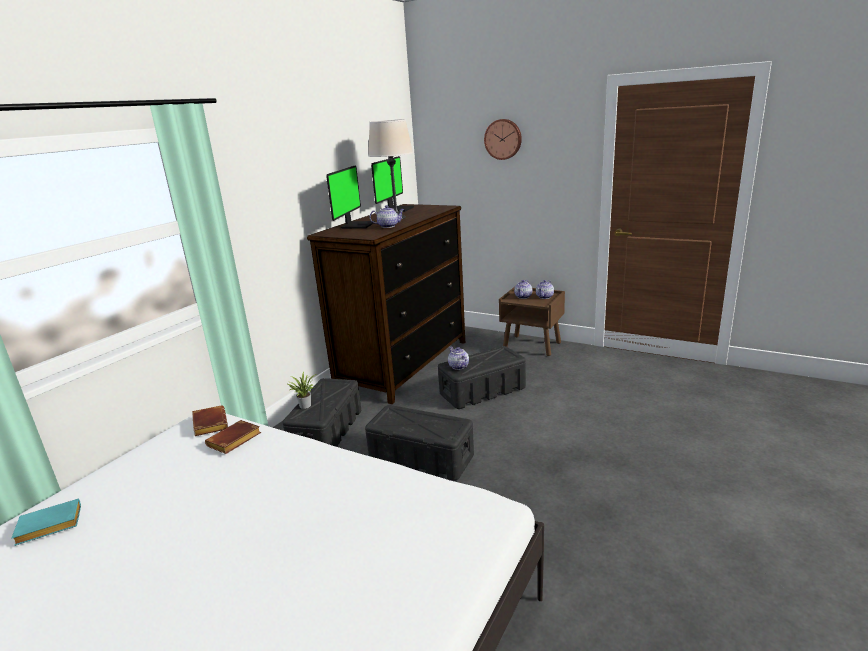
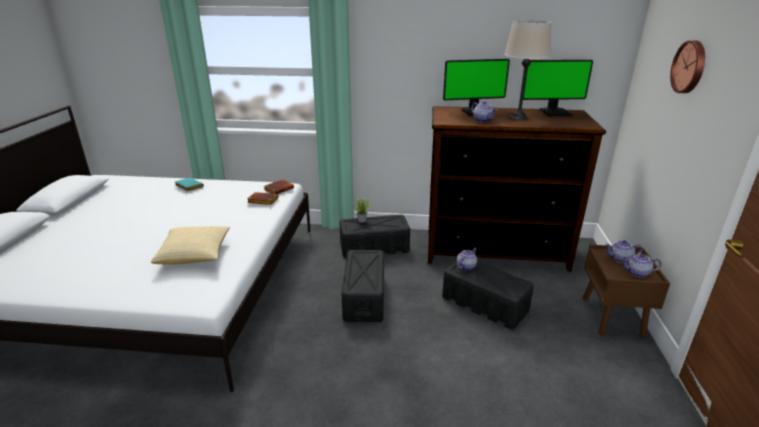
camera: 65 degrees right, 5 degrees up
(356, 516) = (194, 255): none -> pillow

